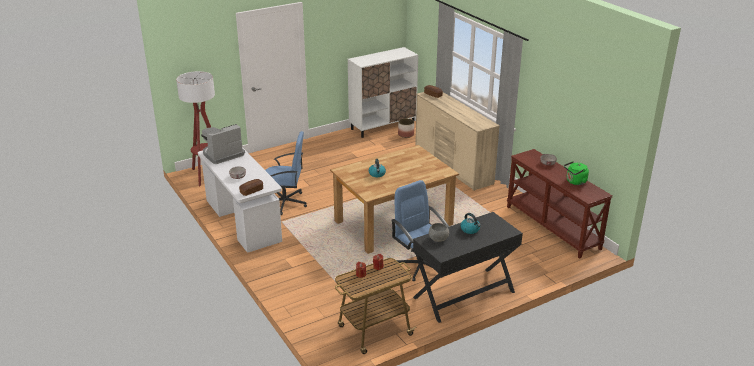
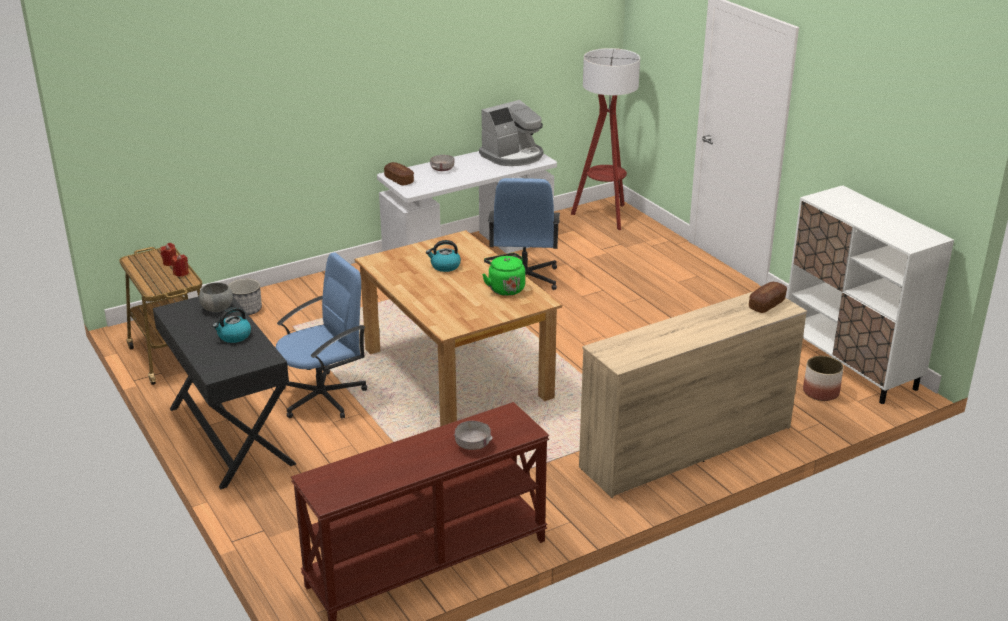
camera: 90 degrees right, 0 degrees up
(222, 154) = (513, 156): coffee machine -> coffee machine turned 90 degrees clockwise
(312, 306) = (246, 310): none -> planter
(575, 182) = (386, 471): green kettle -> green kettle (505, 288)

